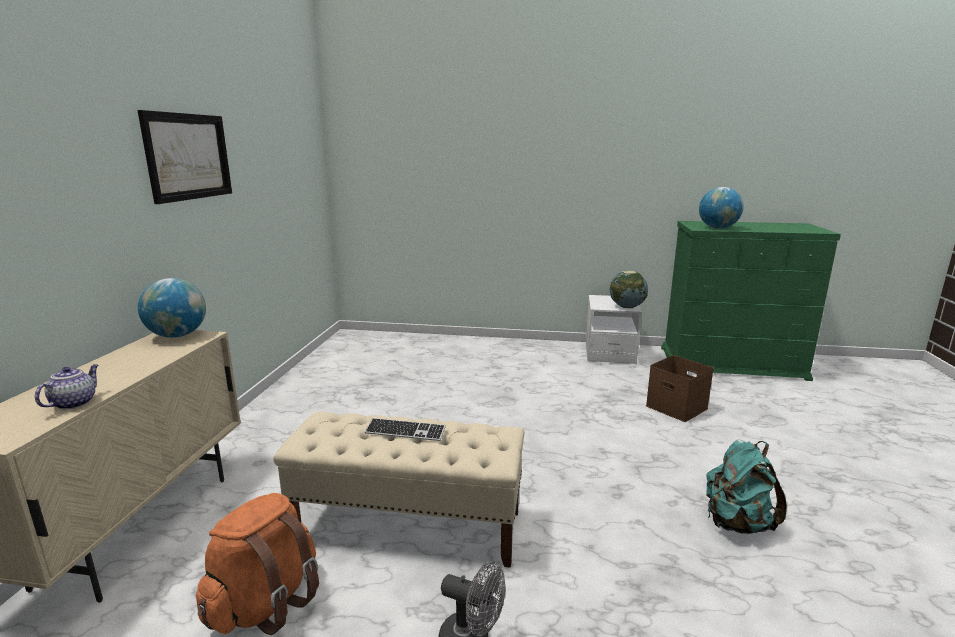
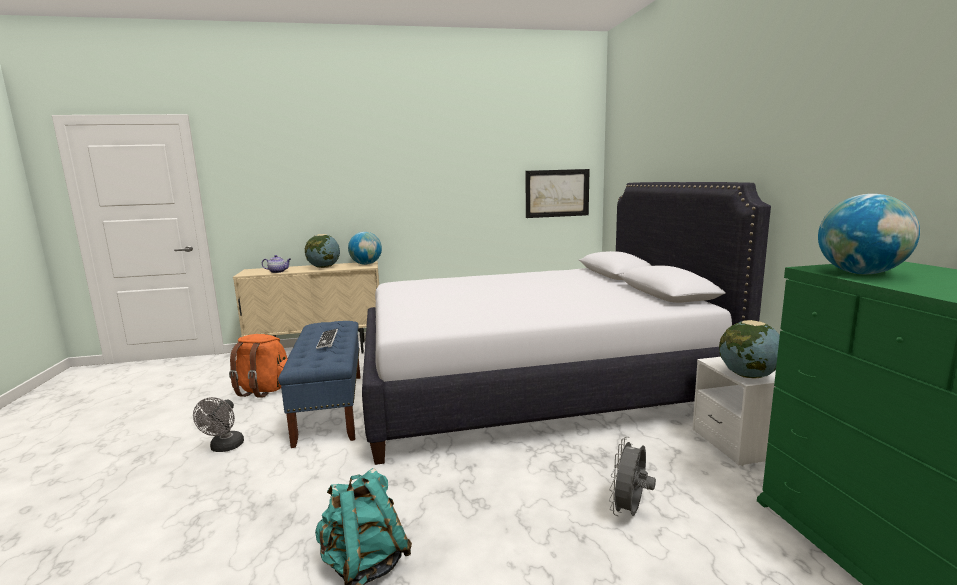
camera: 70 degrees right, 5 degrees down
(129, 363) = (324, 267): none -> globe
(188, 156) = (419, 166): picture -> picture (557, 193)
(409, 526) = (331, 407): beige bench -> blue bench
(463, 392) = (531, 384): none -> white bed
(678, 407) = (629, 511): brown storage box -> grey fan

